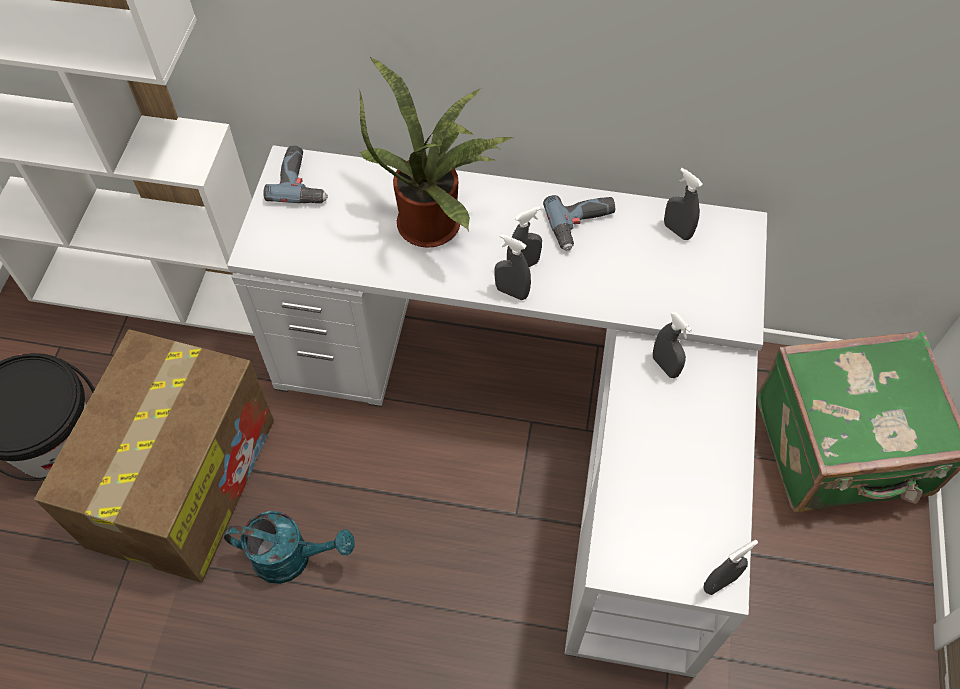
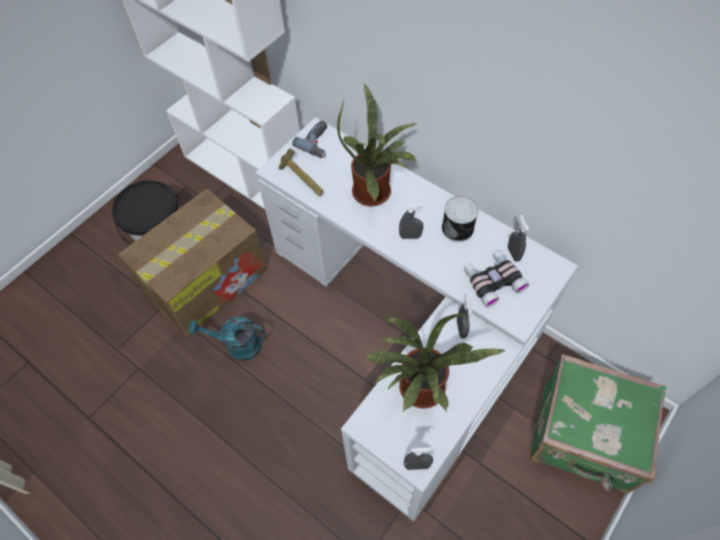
camera: 30 degrees right, 0 degrees up
(292, 557) = (237, 345): turquoise watering can -> turquoise watering can turned 150 degrees clockwise
(312, 249) = (302, 181): none -> hammer
(511, 292) = (394, 248): grey spray bottle -> none
(582, 225) = (458, 228): power drill -> can
(665, 479) = (421, 392): none -> potted plant
(672, 279) = (492, 280): none -> binoculars

